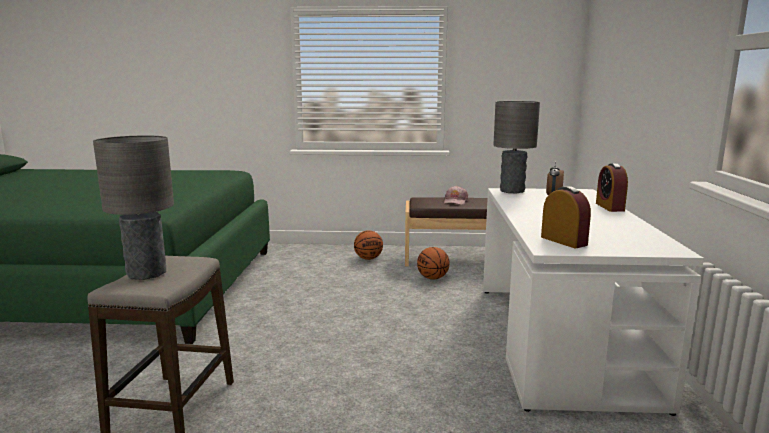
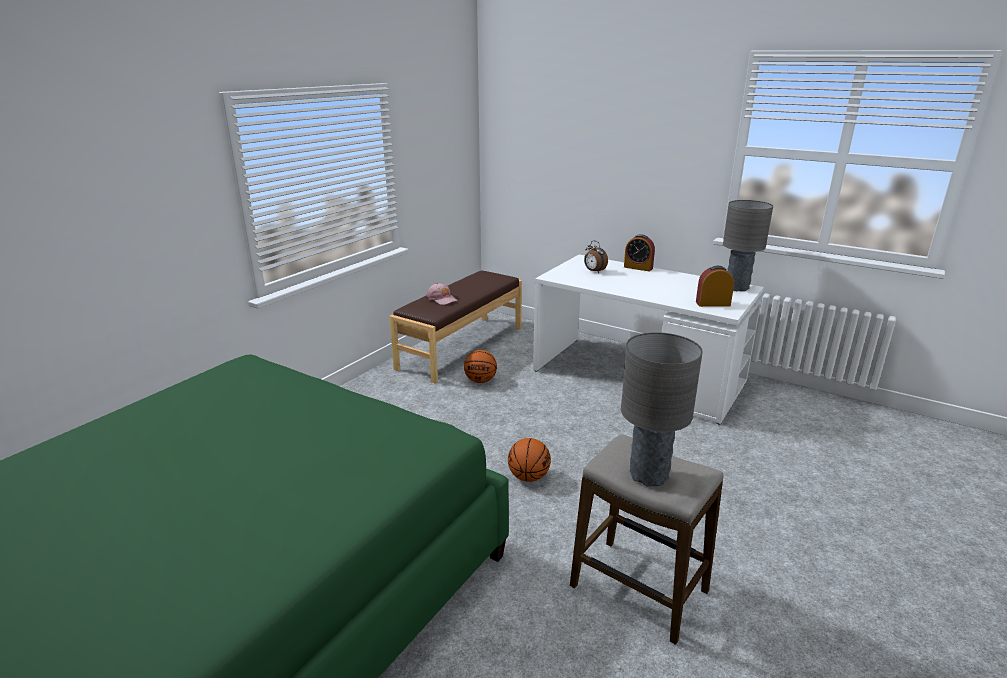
camera: 60 degrees left, 10 degrees up
(368, 258) = (389, 394): basketball -> basketball (529, 477)
(512, 191) = (557, 275): grey table lamp -> grey table lamp (737, 287)

